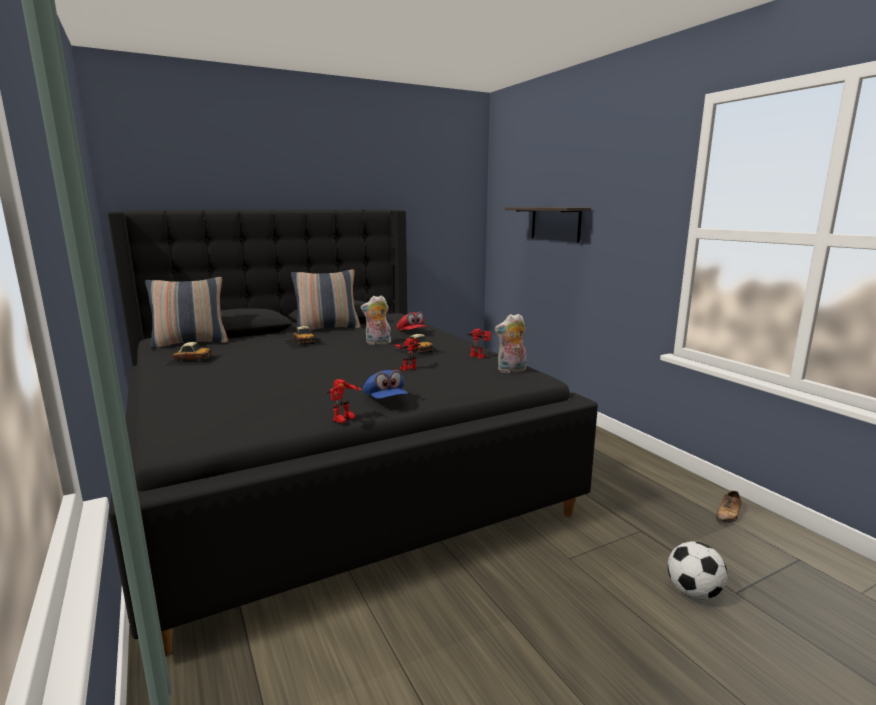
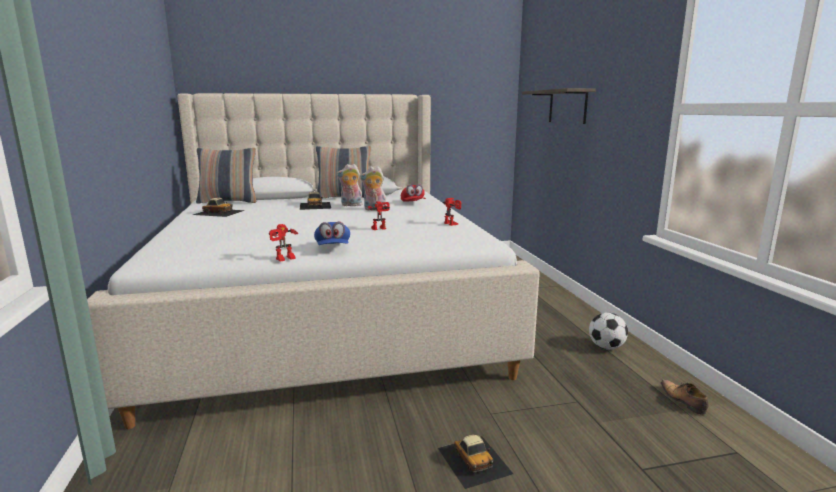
camera: 15 degrees right, 0 degrees up
(329, 464) = (326, 313): black bed -> beige bed
(419, 351) = (403, 217): toy car -> toy car (474, 460)
(511, 370) = (469, 236): plush toy -> plush toy (351, 205)
(693, 592) = (596, 461): football -> football (606, 347)
(728, 514) = (682, 401): shoe -> shoe turned 105 degrees clockwise

